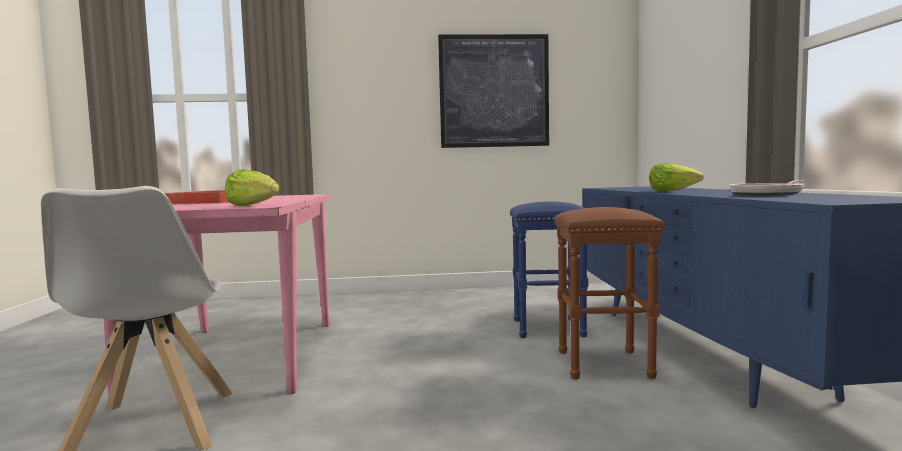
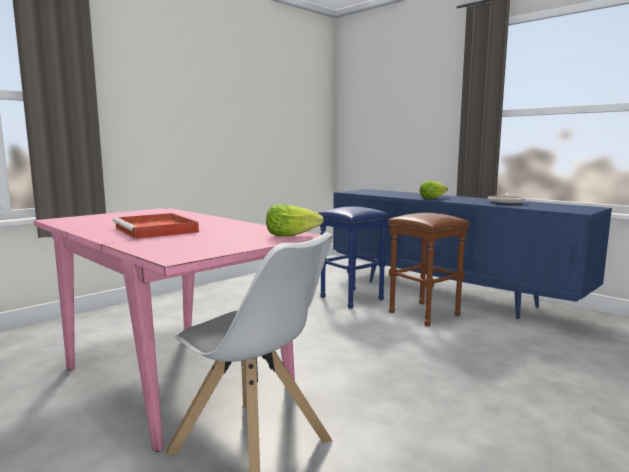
camera: 40 degrees left, 5 degrees up
(494, 91) = (248, 108): picture -> none

